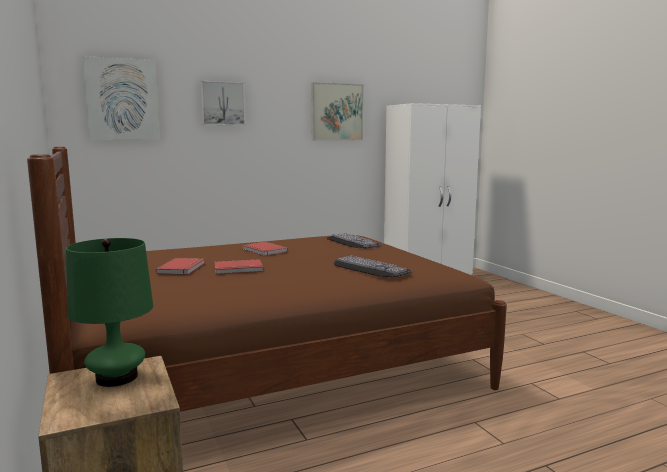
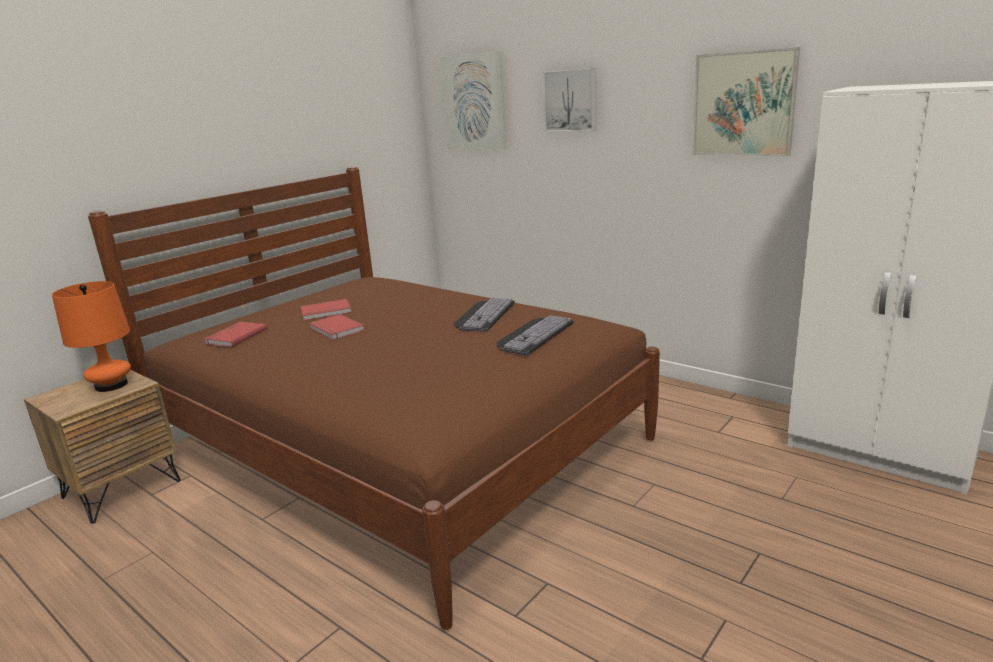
camera: 65 degrees right, 10 degrees up
(117, 377) = (111, 385): green table lamp -> orange table lamp
(263, 251) = (429, 314): red book -> red book (235, 336)
(367, 268) = (380, 377): keyboard -> keyboard (483, 315)

